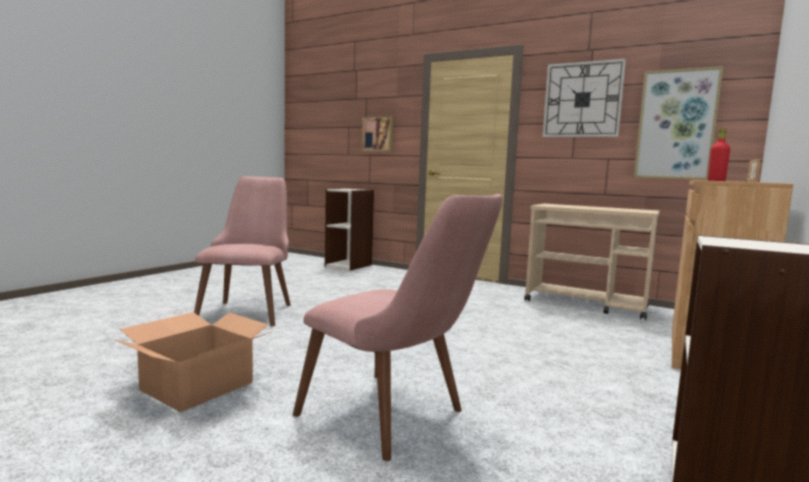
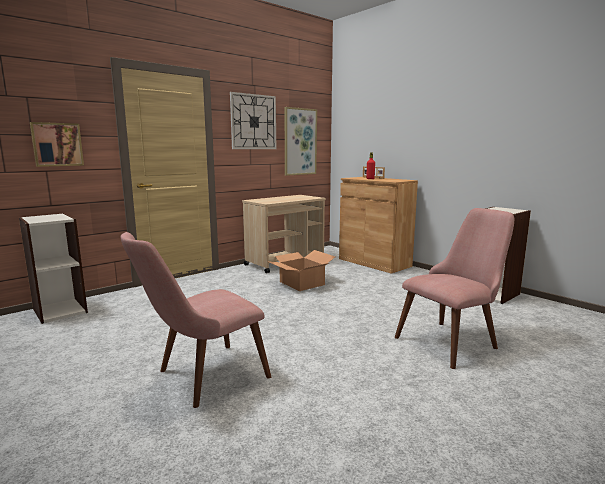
camera: 70 degrees left, 5 degrees up
(196, 386) = (409, 406): cardboard box -> cardboard box (301, 283)
(250, 309) = (201, 378): pink chair -> pink chair turned 60 degrees counterclockwise

